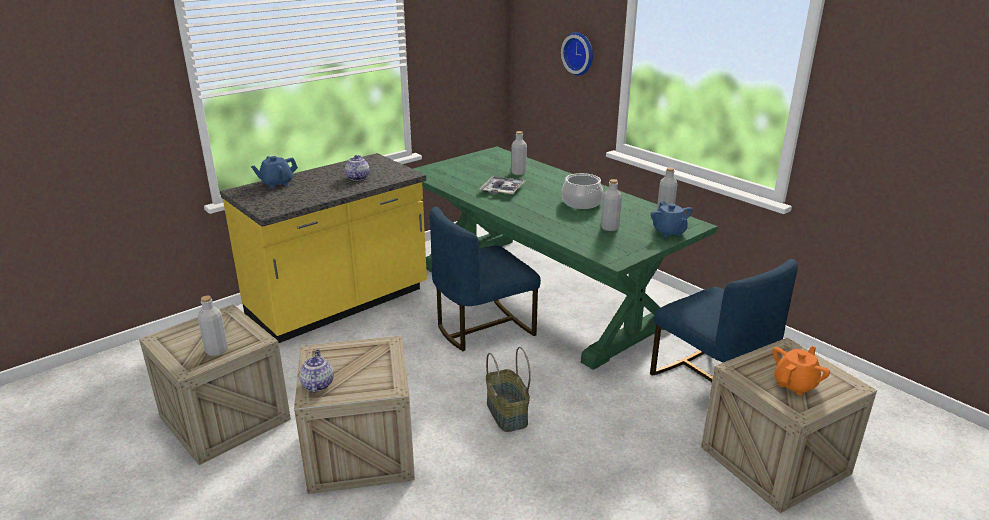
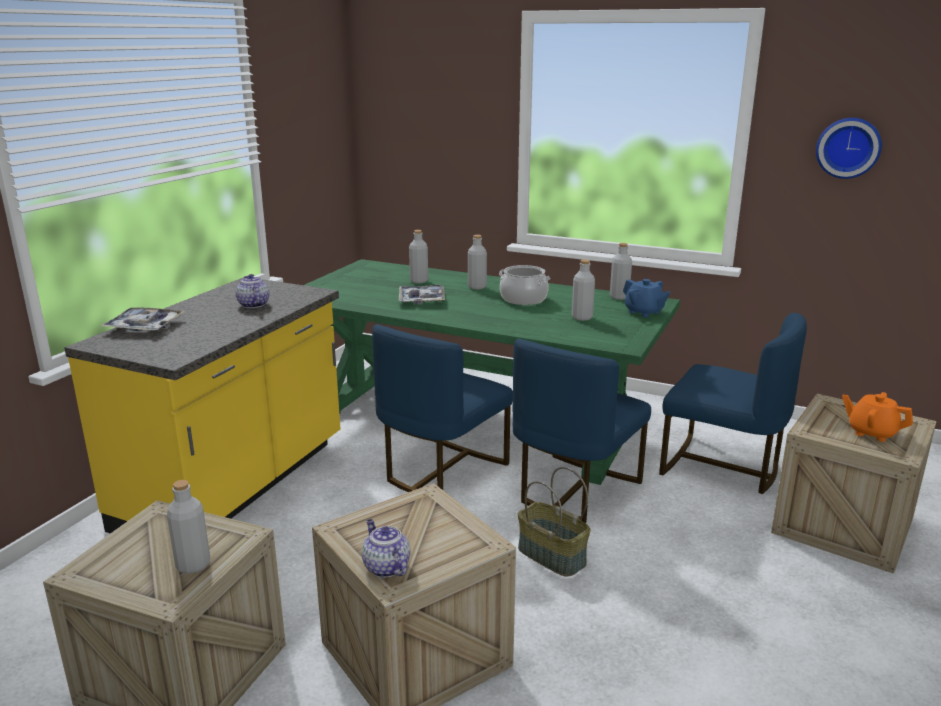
camera: 25 degrees left, 5 degrees down
(276, 183) = (144, 326): blue teapot -> tray
(557, 185) = (477, 287): none -> grey bottle
(569, 368) = (574, 489): none -> blue chair
(579, 53) = (457, 136): wall clock -> wall clock (848, 147)
(795, 384) = (871, 433): orange teapot -> orange teapot turned 75 degrees counterclockwise

